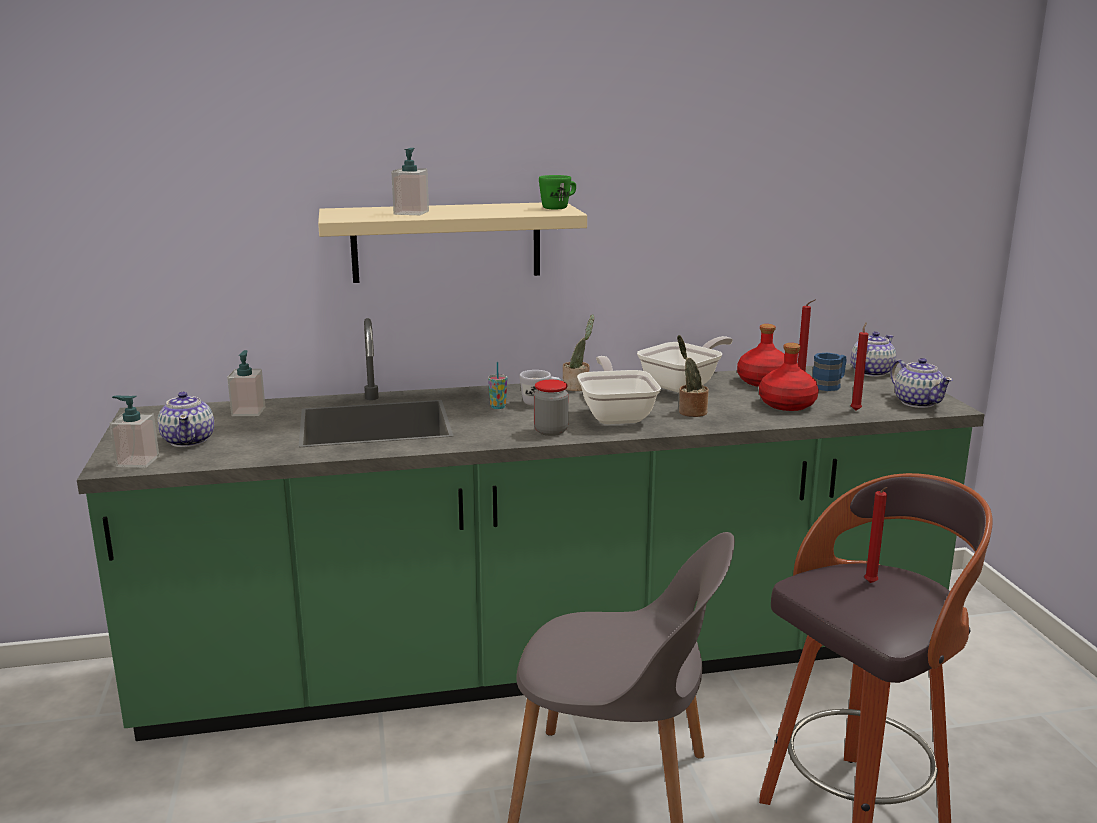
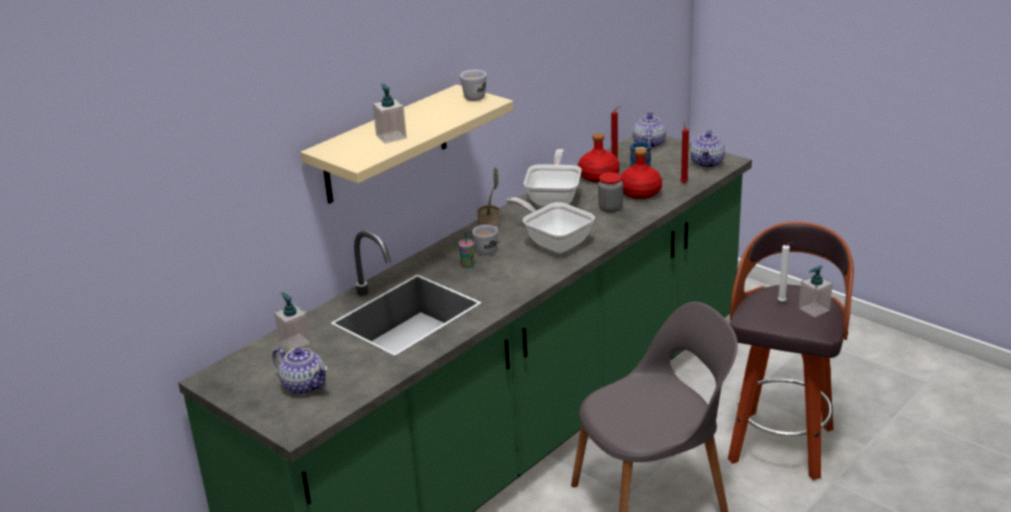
camera: 35 degrees left, 10 degrees up
(137, 461) = (303, 418): soap dispenser -> soap dispenser (814, 309)
(551, 431) = (536, 272): jar -> jar (610, 208)
(559, 208) = (475, 96): green mug -> white mug
(690, 412) = (594, 221): potted plant -> none
(871, 584) = (783, 302): red candle -> white candle
(917, 402) = (707, 163): teapot -> teapot turned 75 degrees clockwise

